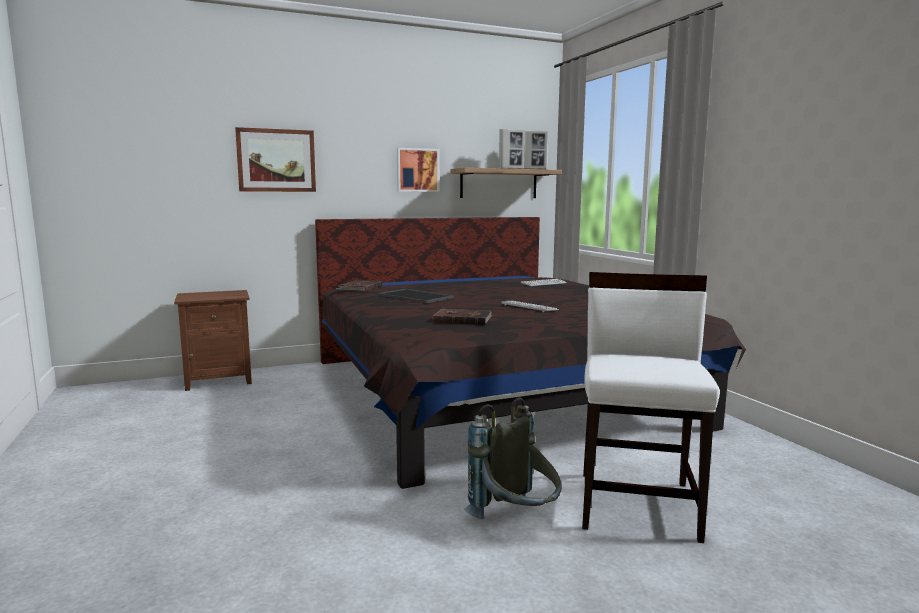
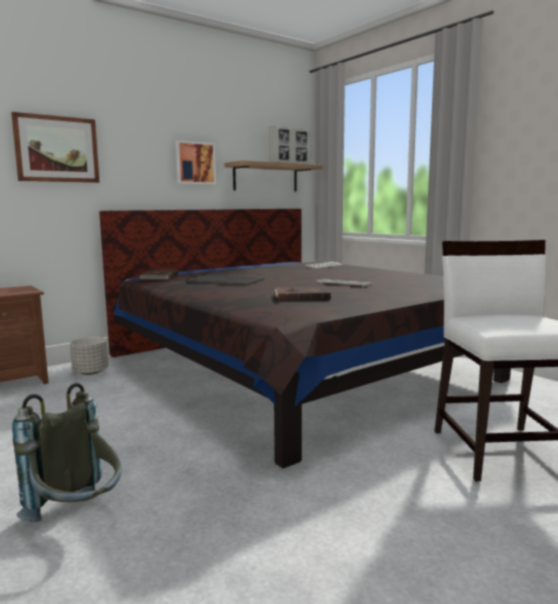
camera: 15 degrees left, 0 degrees up
(293, 377) = (90, 372): none -> grey planter
(516, 522) = (414, 484): grey backpack -> grey backpack (78, 518)

